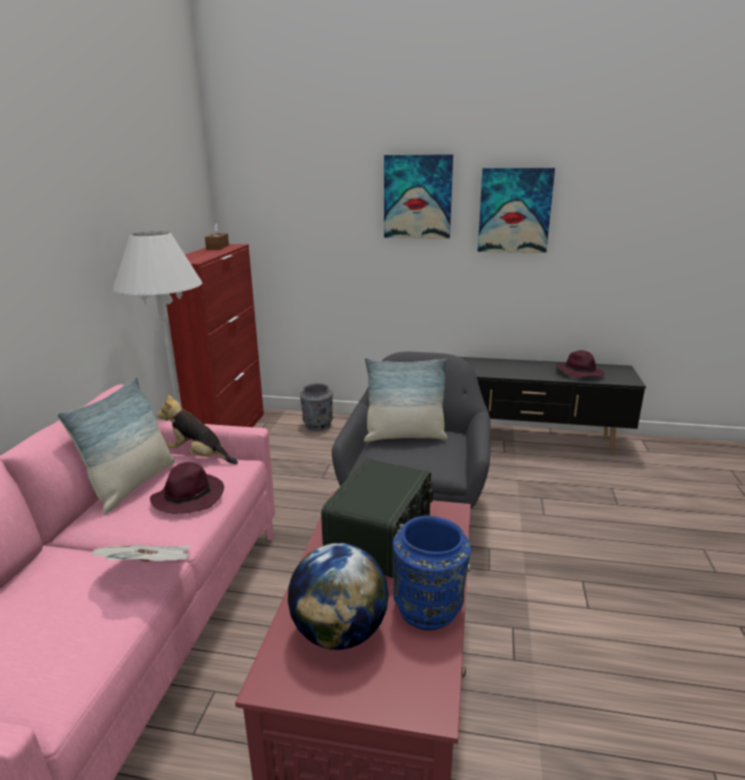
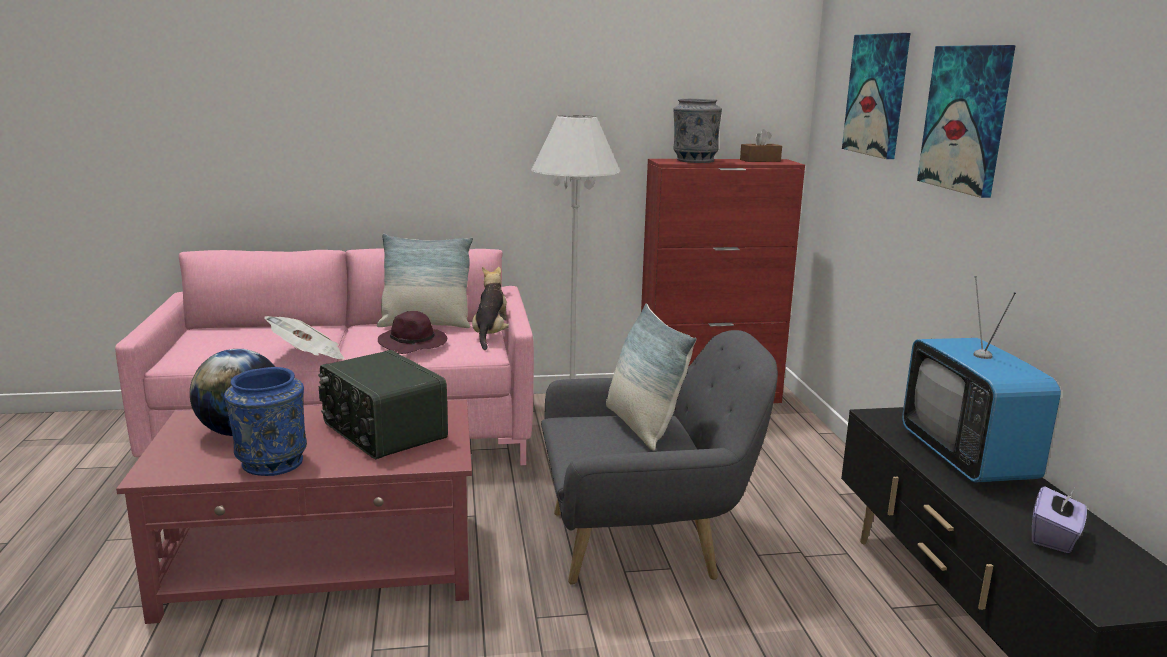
camera: 70 degrees right, 5 degrees down
(318, 425) = (793, 440): grey vase -> grey vase (694, 160)
(381, 539) = (382, 431): radio -> radio turned 45 degrees clockwise
(500, 366) = (966, 458): none -> television
(514, 210) = (1080, 160): picture -> picture (877, 95)
(578, 373) = (1054, 537): purple hat -> purple tissue box

